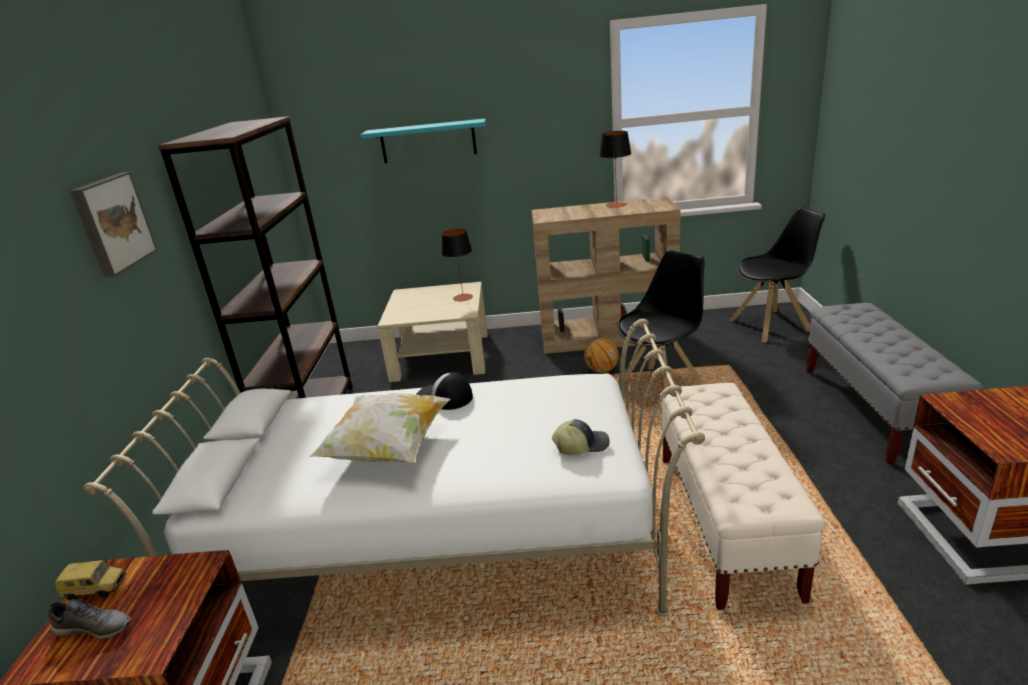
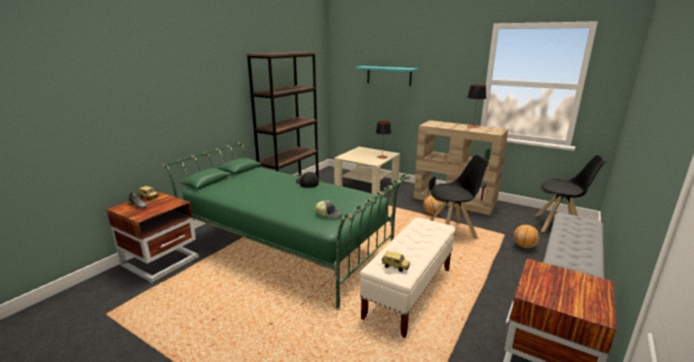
camera: 30 degrees right, 5 degrees down
(112, 223) = (212, 78): picture -> none
(388, 449) = (265, 191): pillow -> none
(438, 545) = (285, 248): white bed -> green bed
(765, 493) = (395, 267): none -> toy car
(770, 373) = (524, 246): none -> basketball

